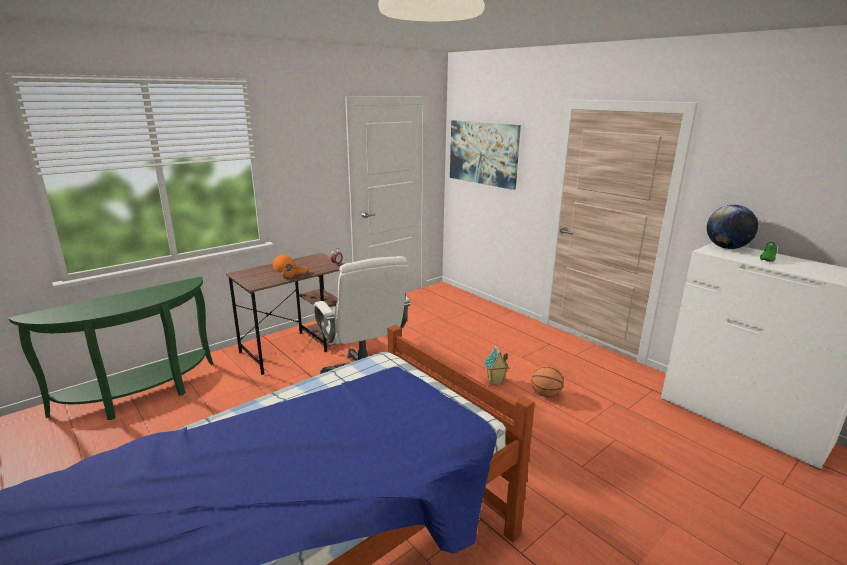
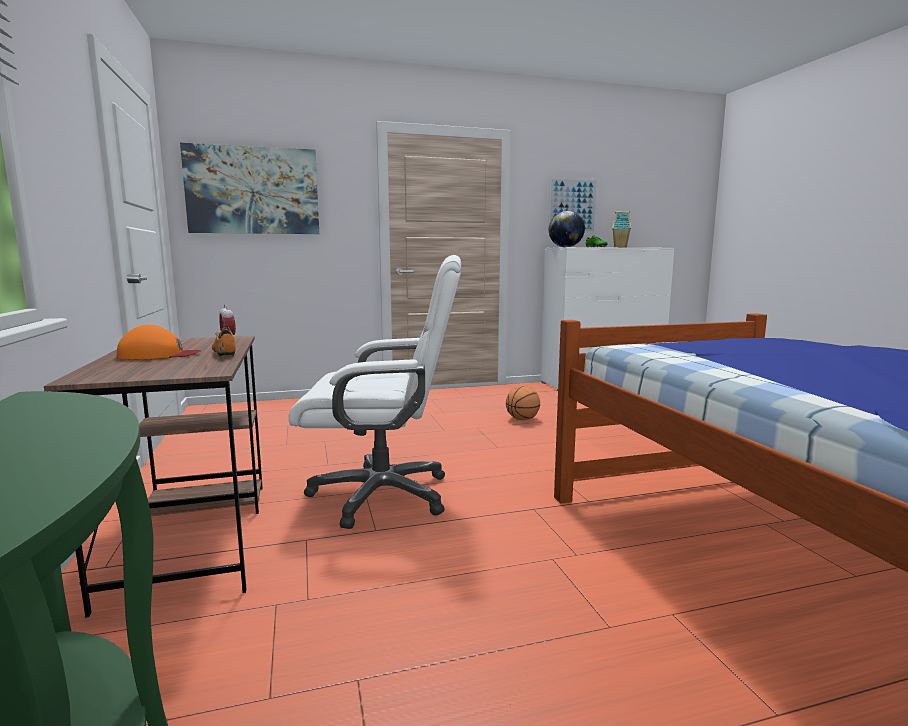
camera: 65 degrees left, 10 degrees down
(495, 381) = (478, 431): toy house -> toy house (621, 247)
(770, 197) = (572, 205): none -> picture

